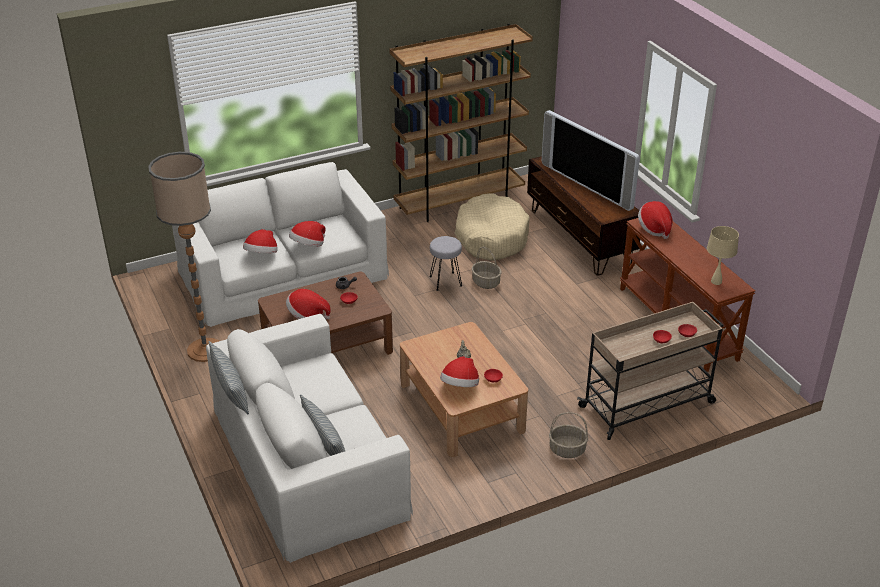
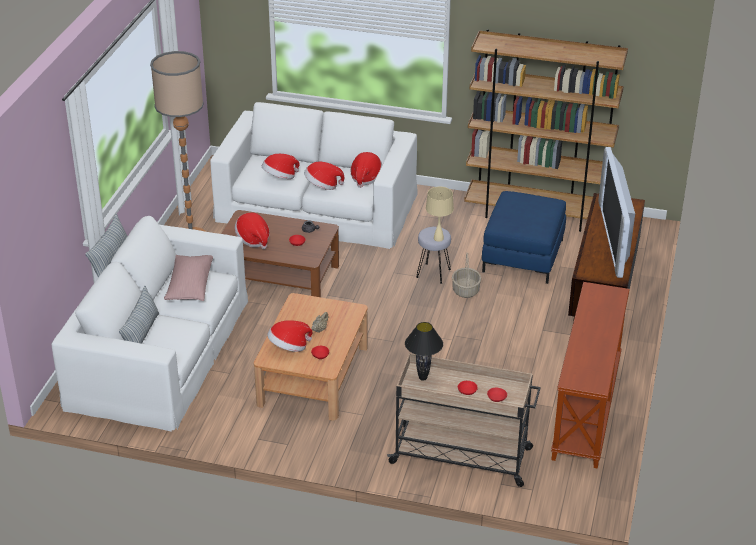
camera: 40 degrees right, 0 degrees up
(309, 380) = (190, 286): none -> pink pillow
(491, 237) = (523, 255): beige dog bed -> blue ottoman
(567, 450) = (348, 451): basket -> none
(618, 348) = (422, 378): none -> black table lamp
(654, 228) = (598, 300): hat -> hat (365, 178)
(716, 281) = (583, 369): beige table lamp -> beige table lamp (438, 238)

